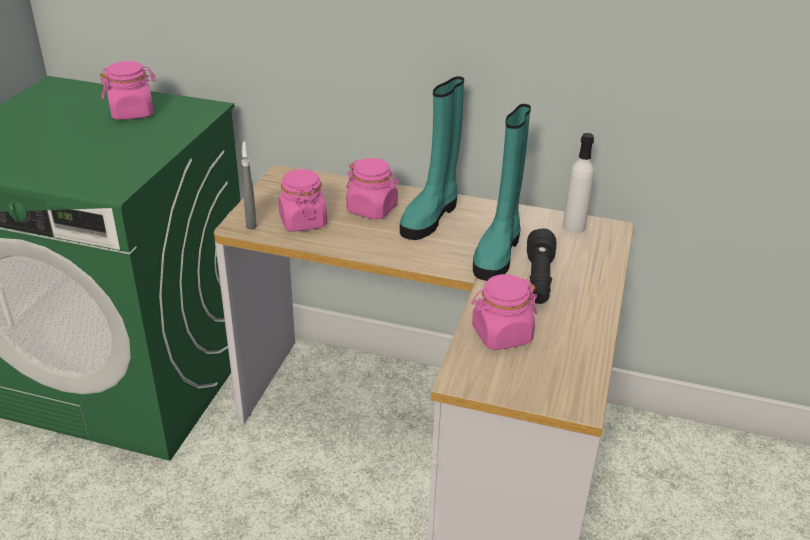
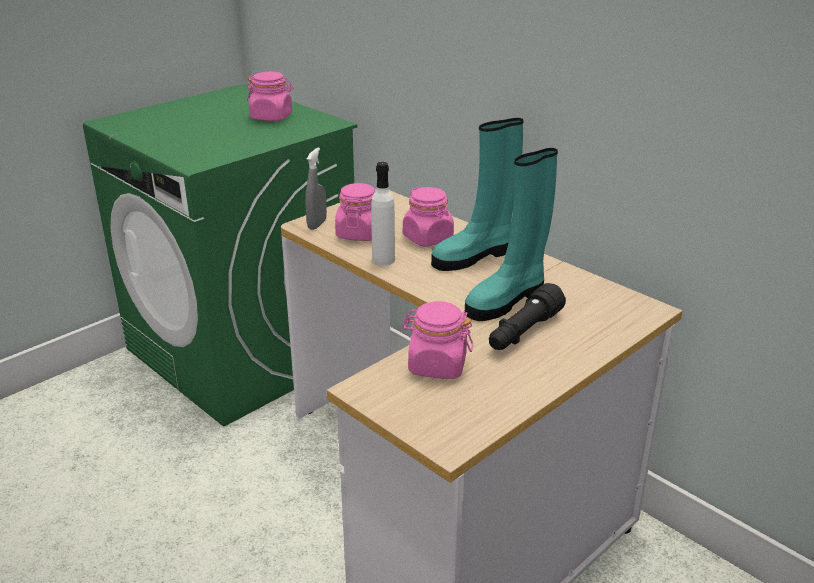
camera: 30 degrees right, 5 degrees down
(573, 227) = (610, 298): white bottle -> white bottle (383, 260)

